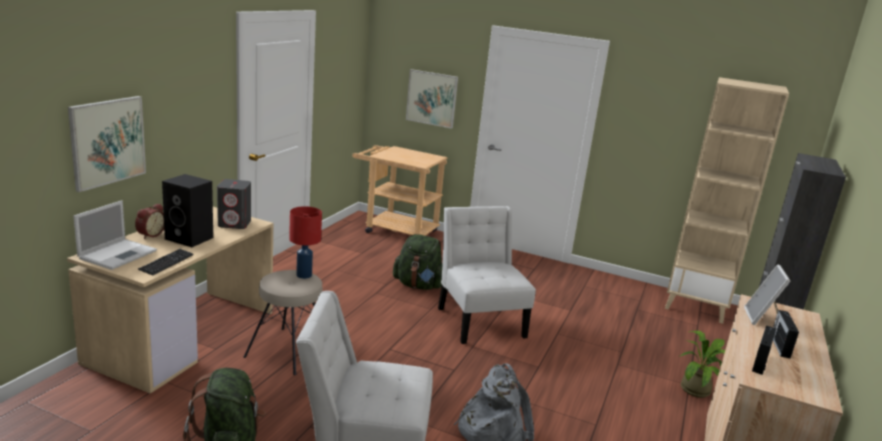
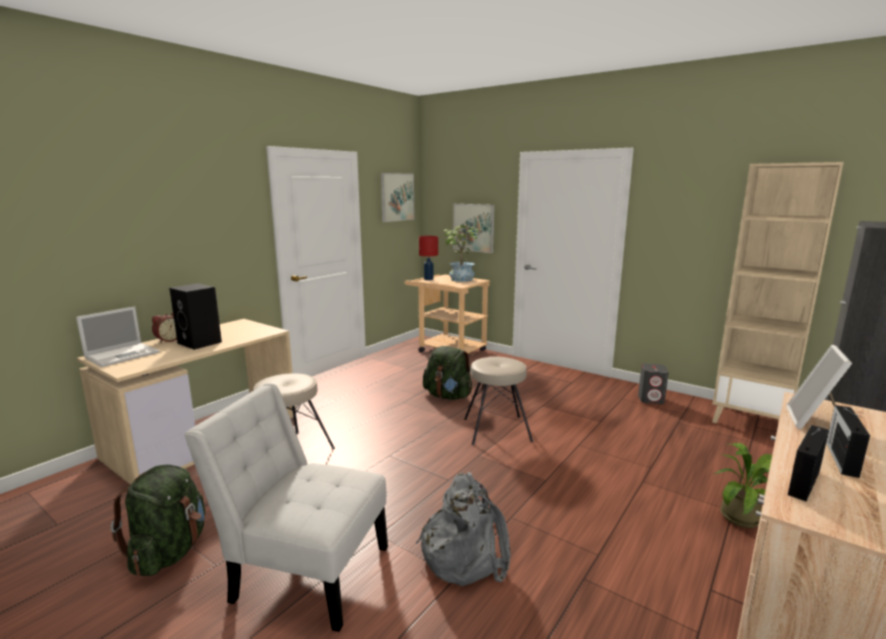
camera: 15 degrees right, 5 degrees down
(108, 142) = (121, 253): picture -> picture (397, 197)
(166, 263) = (157, 361): keyboard -> none
(235, 224) = (252, 331): grey speaker -> grey speaker (651, 399)
(303, 275) = (300, 377): red table lamp -> red table lamp (428, 279)
(416, 156) = (460, 280): none -> potted plant
(479, 320) = (496, 429): white chair -> beige stool

